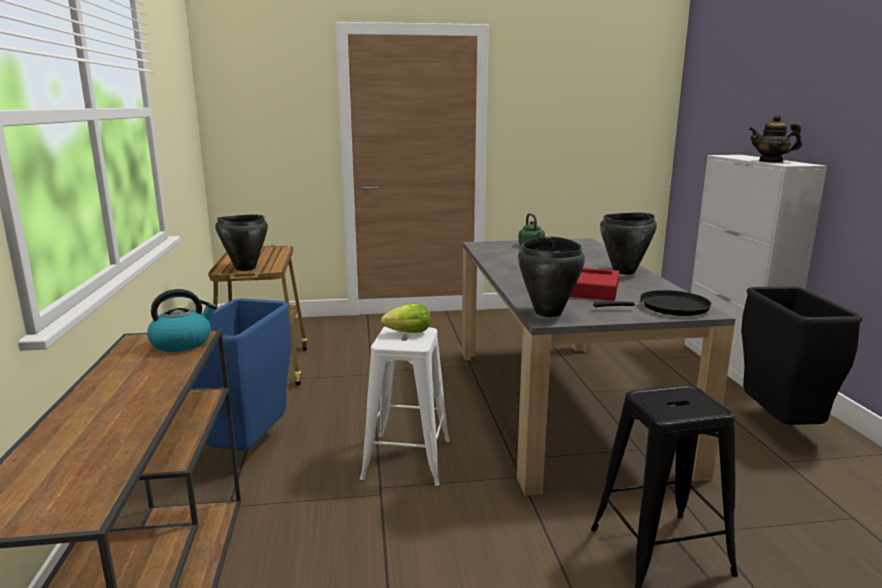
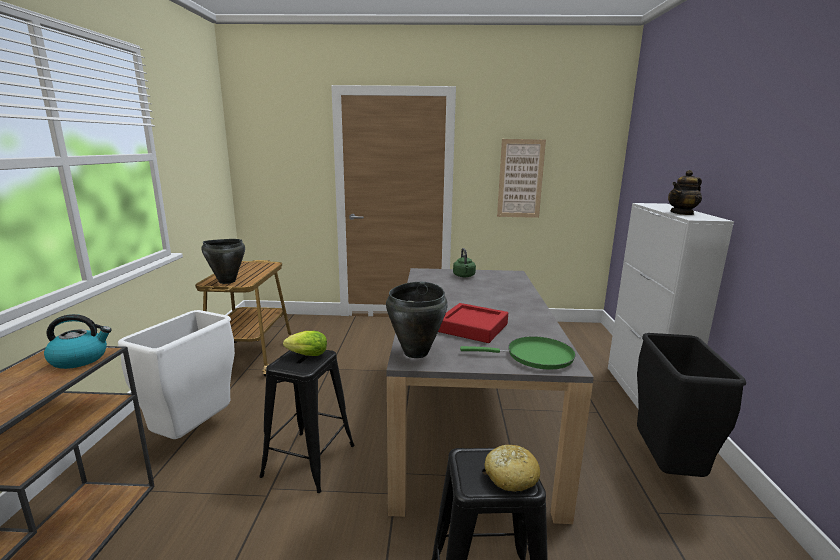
camera: 10 degrees right, 0 degrees up
(250, 448) = (194, 433): blue trash can -> white trash can
(407, 459) = (309, 461): white stool -> black stool
(565, 135) = (520, 179): none -> picture
(624, 272) = (524, 310): black cooking pot -> none
(668, 308) = (534, 357): black frying pan -> green frying pan
(696, 404) = (510, 476): none -> bread
(771, 161) = (682, 213): teapot -> teapot turned 60 degrees counterclockwise

